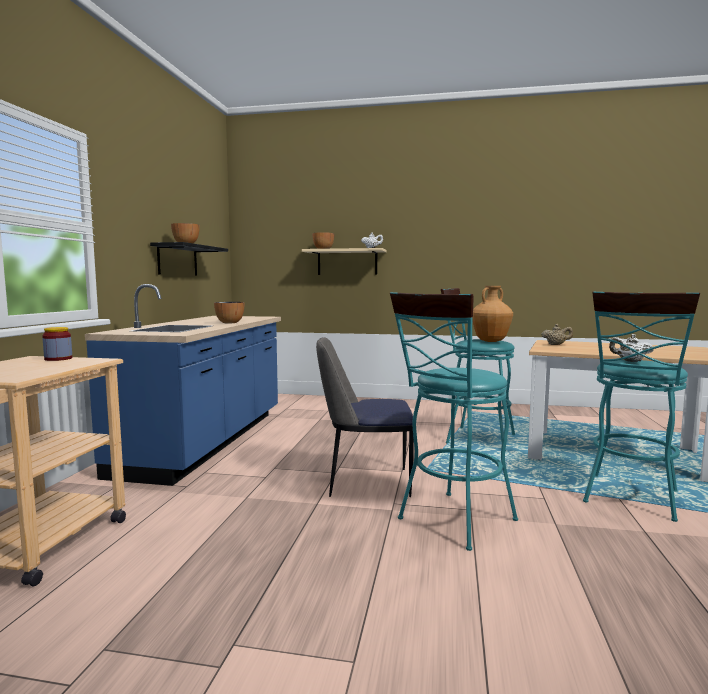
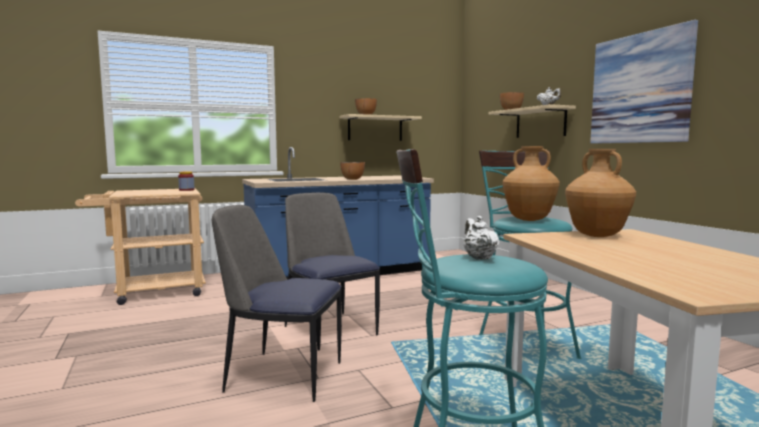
camera: 55 degrees right, 0 degrees up
(177, 260) = (375, 128): black shelf -> beige shelf
(445, 242) = (640, 88): none -> picture
(451, 522) = (281, 375): turquoise stool -> chair
(556, 345) = (597, 235): beige teapot -> brown vase

